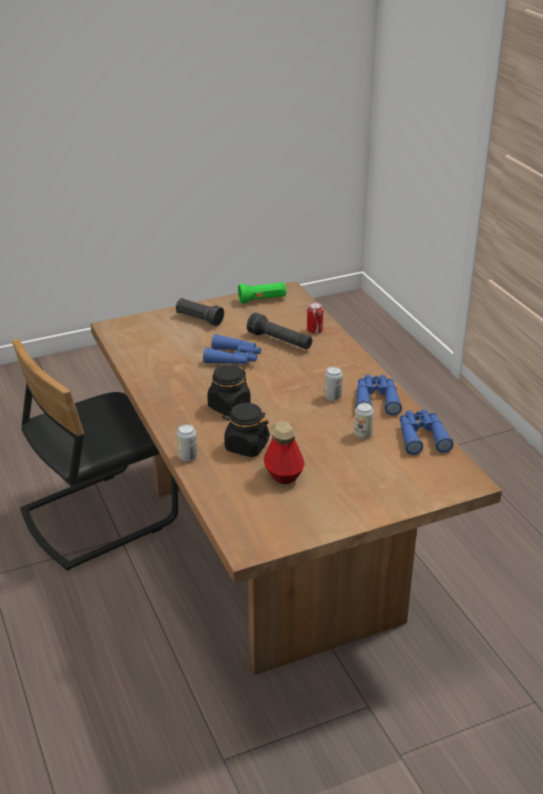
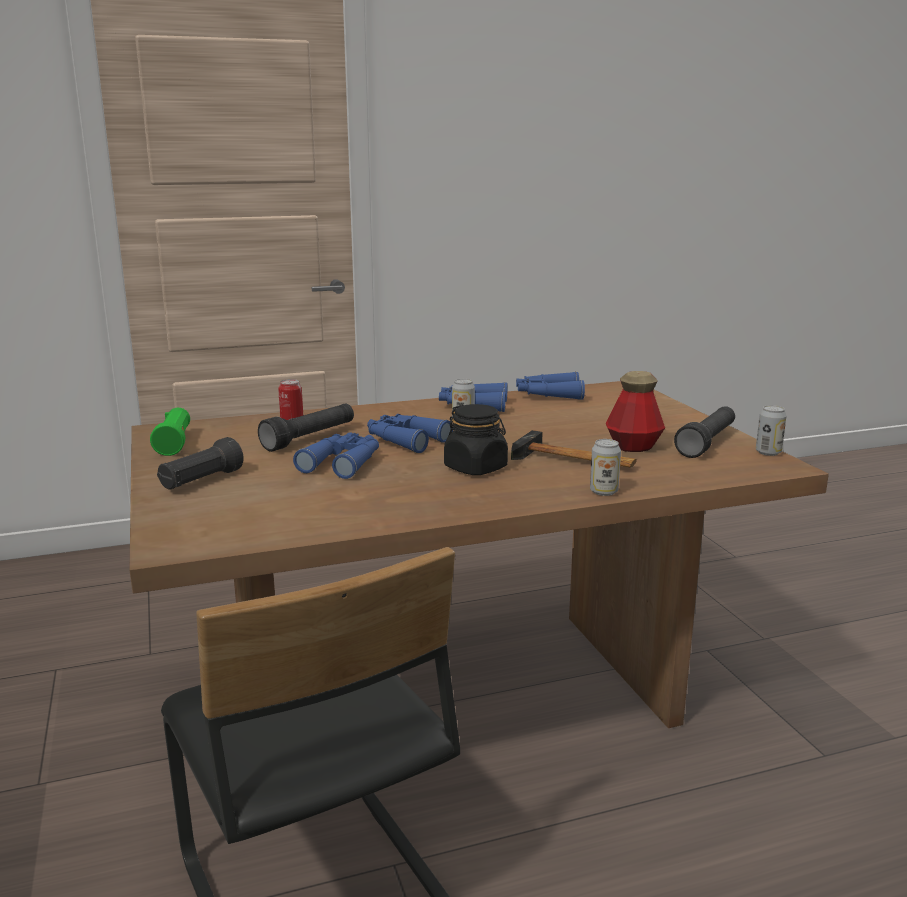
camera: 85 degrees left, 15 degrees down
(246, 446) = (573, 461): black jar -> hammer
(282, 376) = (405, 440): none -> blue binoculars
(299, 514) = (707, 443): none -> black flashlight
(362, 434) = (545, 414): can -> can (768, 452)

